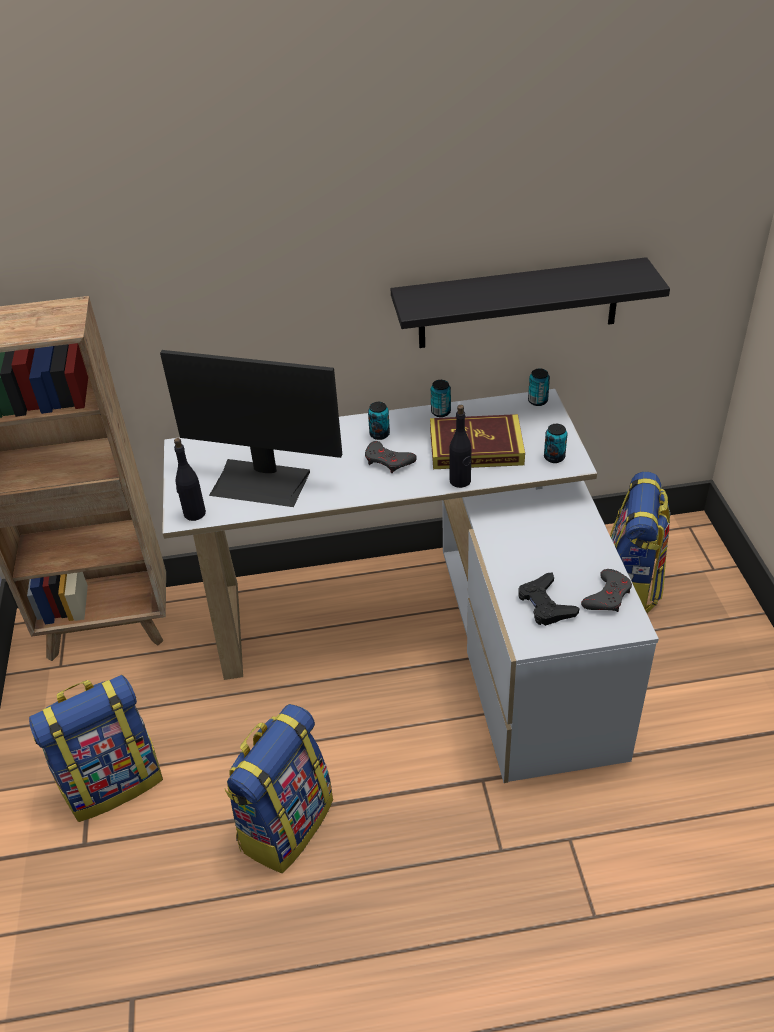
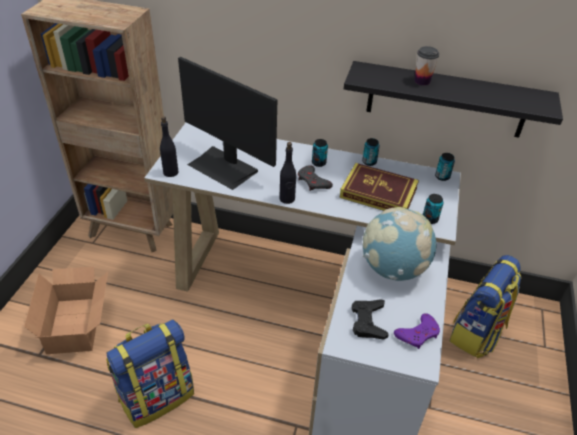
camera: 20 degrees right, 0 degrees up
(113, 780) = (78, 323): backpack -> cardboard box
(460, 481) = (352, 212): black bottle -> black bottle (287, 199)
(490, 290) = (422, 81): none -> cup
(537, 533) = (393, 269): none -> globe
(607, 596) = (418, 334): grey game controller -> purple game controller

